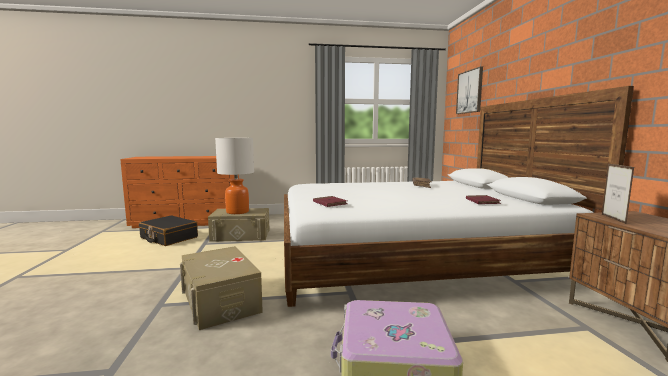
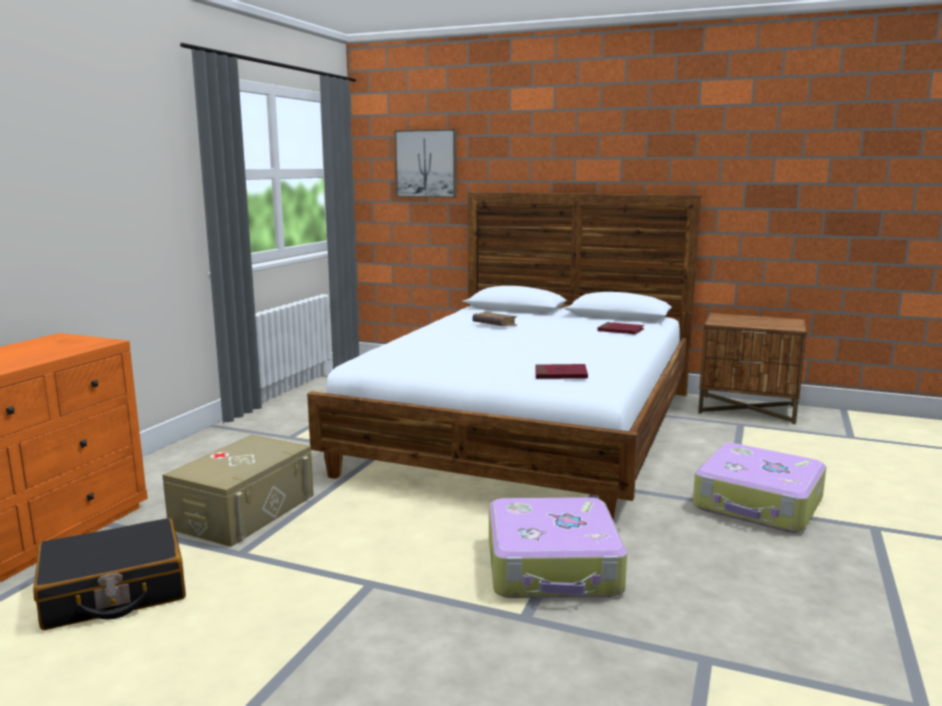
camera: 60 degrees left, 5 degrees up
(220, 301) = (553, 567): beige storage box -> suitcase
(237, 212) = (238, 461): table lamp -> none
(613, 219) = (733, 324): picture frame -> none

